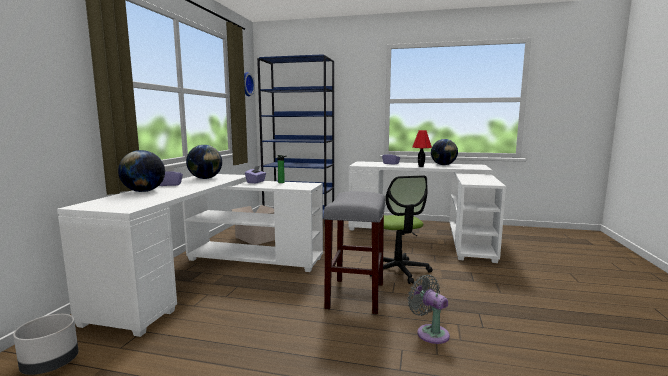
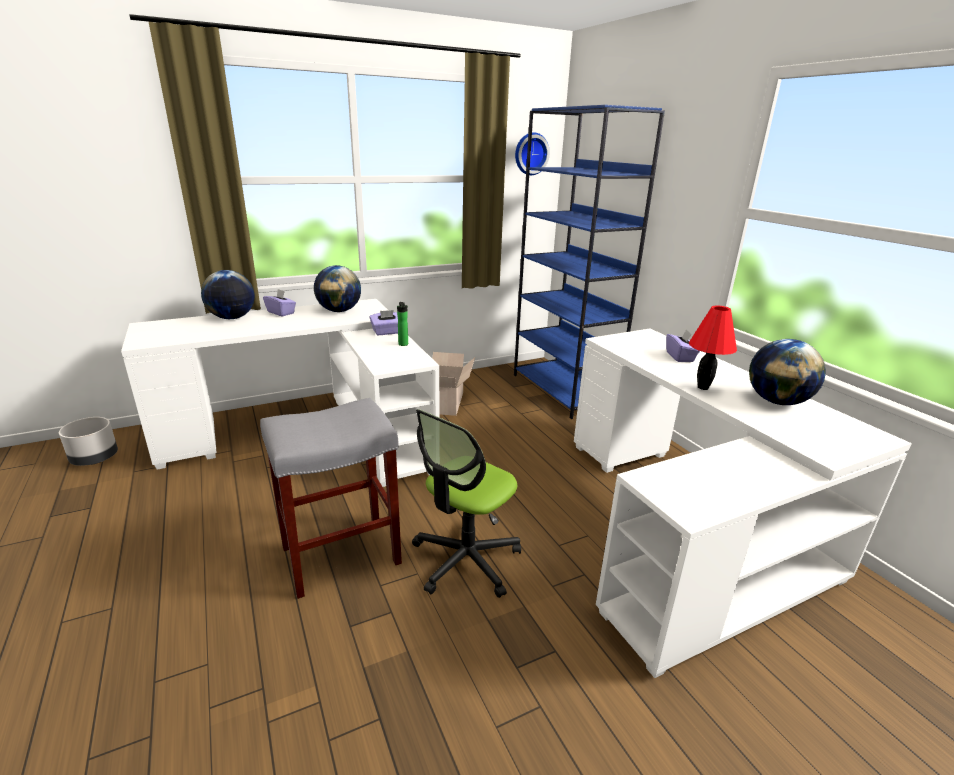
camera: 50 degrees right, 15 degrees up
(430, 332) = (271, 676): grey fan -> none

